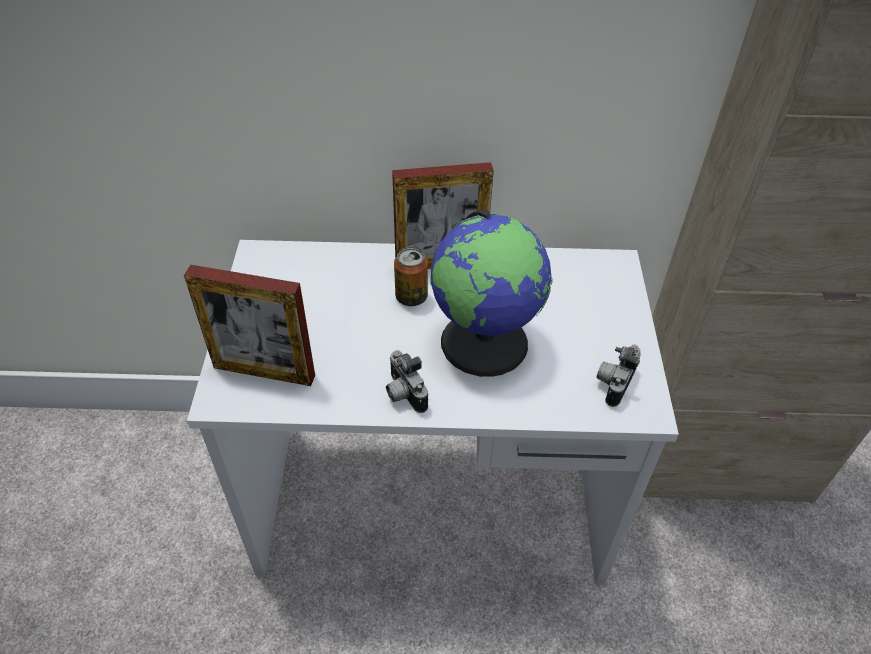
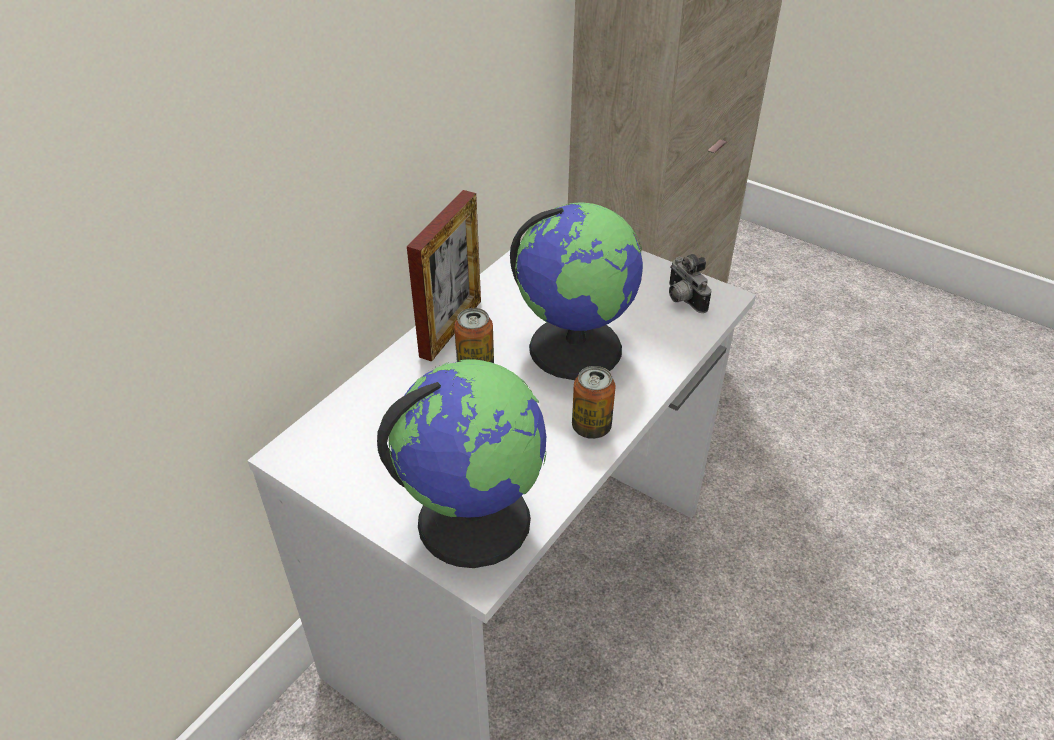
camera: 55 degrees left, 5 degrees down
(264, 371) = (473, 518): picture frame -> globe
(403, 394) = (591, 427): camera -> can

